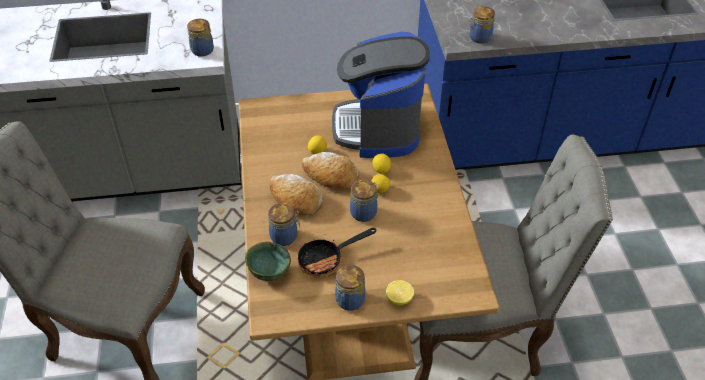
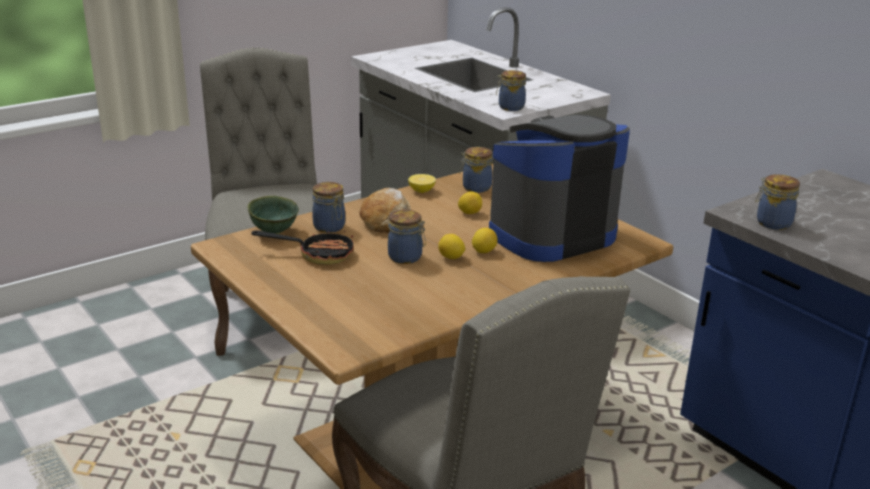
camera: 60 degrees right, 20 degrees down
(327, 259) = (318, 254): frying pan -> frying pan turned 150 degrees clockwise
(330, 176) = (440, 228): bread -> none
(349, 301) = (270, 279): jar -> jar (475, 187)
(399, 299) = (295, 305): lemon -> lemon (421, 191)

